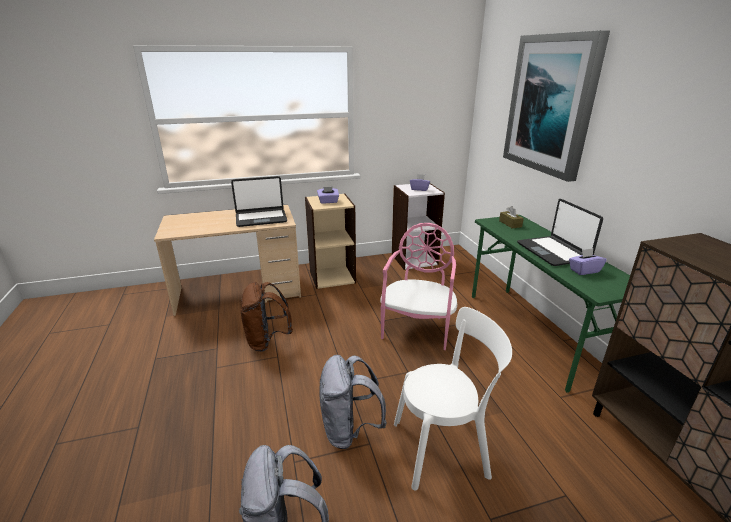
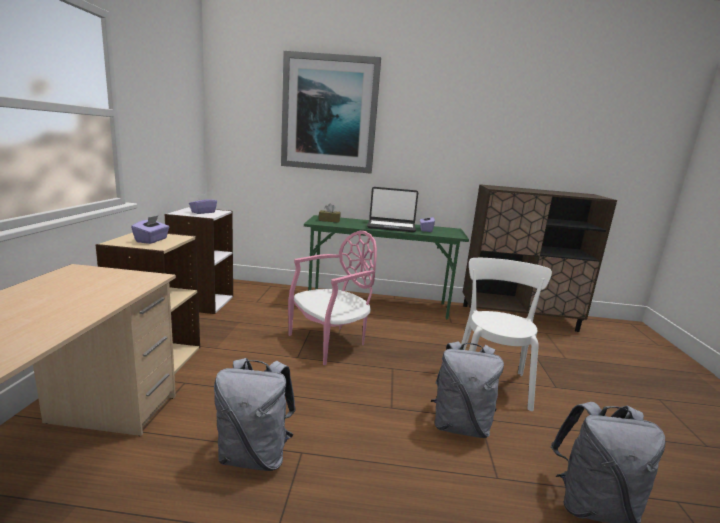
camera: 70 degrees left, 10 degrees down
(261, 218) = (95, 287): laptop -> none
(267, 341) = (255, 455): brown backpack -> grey backpack
(417, 328) = (330, 342): pink chair -> pink chair turned 105 degrees clockwise

